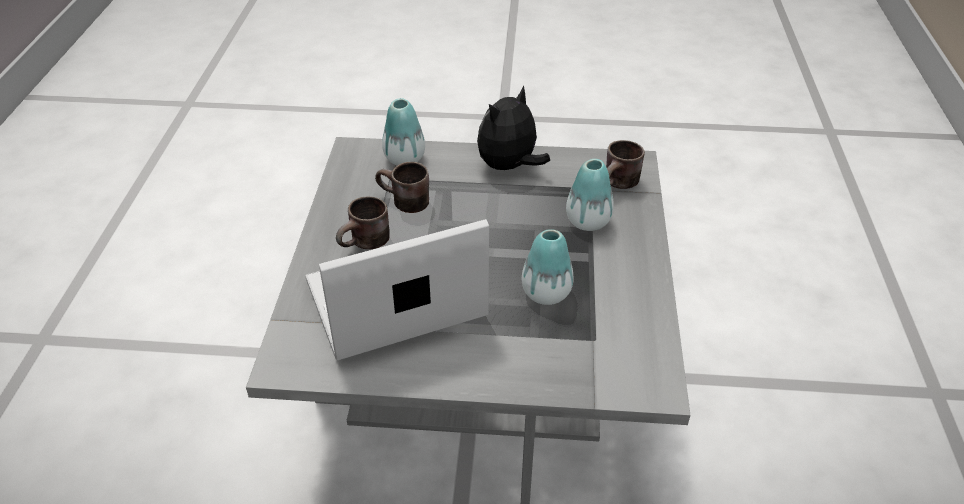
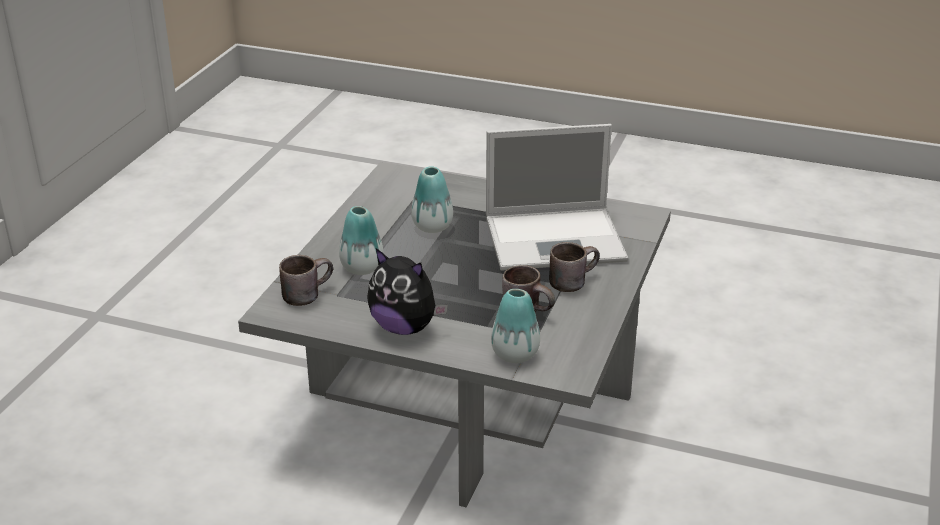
camera: 165 degrees left, 10 degrees down
(509, 167) = (405, 327): plush toy -> plush toy turned 60 degrees clockwise

